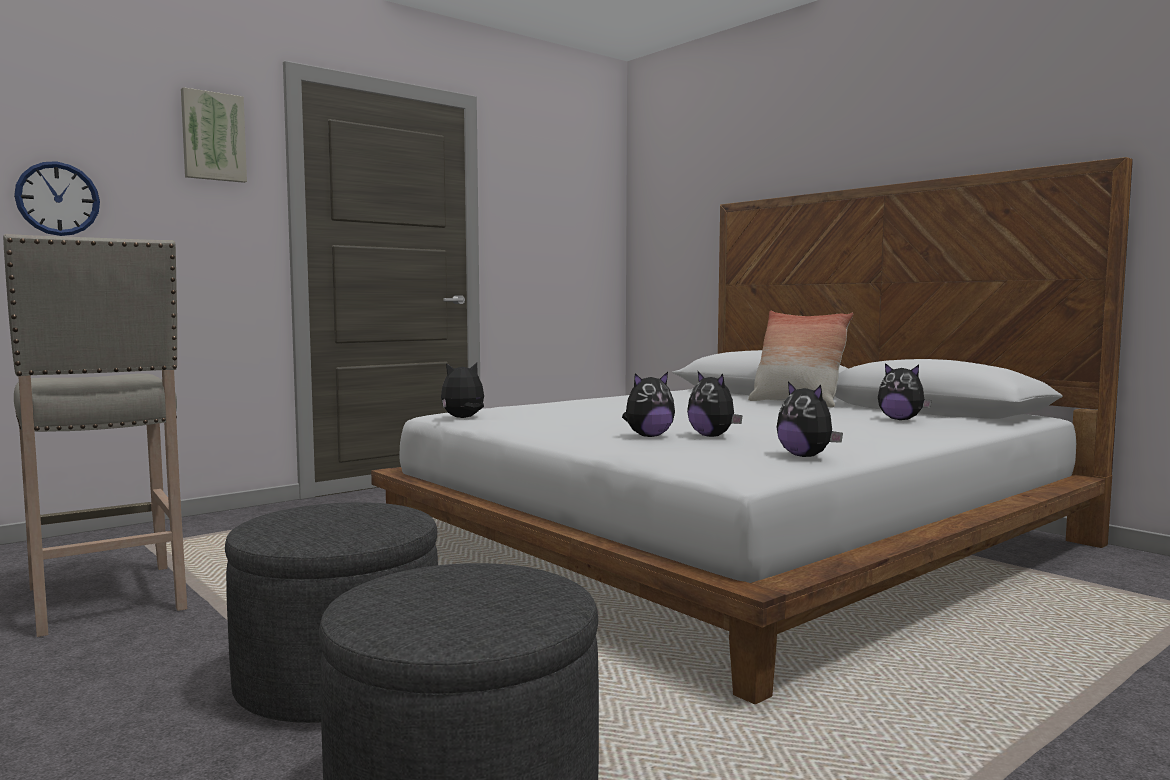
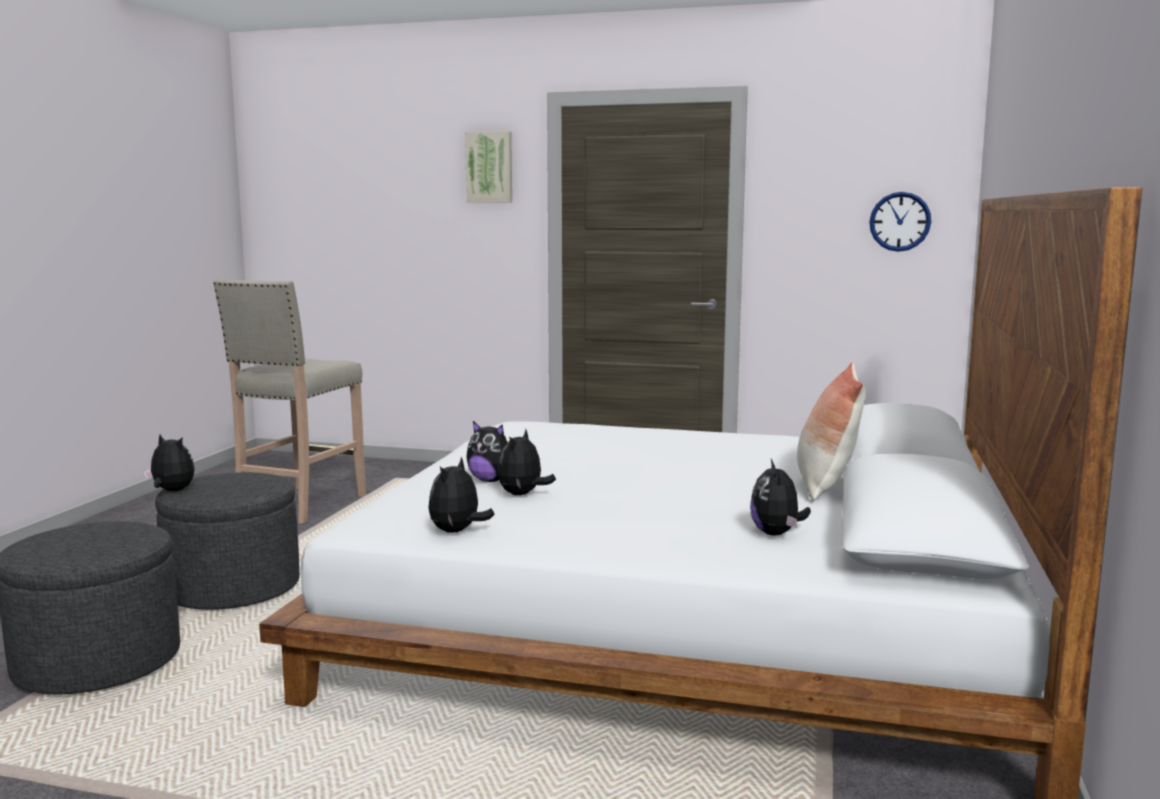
camera: 55 degrees right, 5 degrees up
(58, 199) = (390, 226): wall clock -> wall clock (900, 221)
(463, 418) = (504, 430): plush toy -> plush toy (171, 491)

